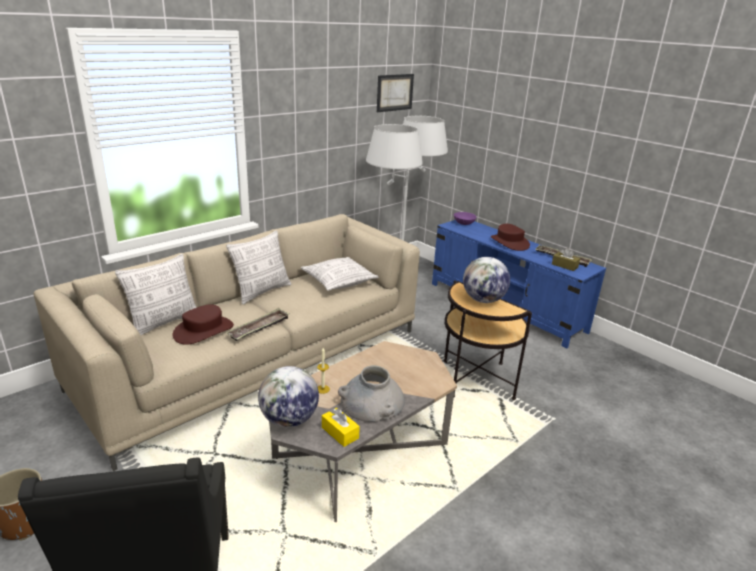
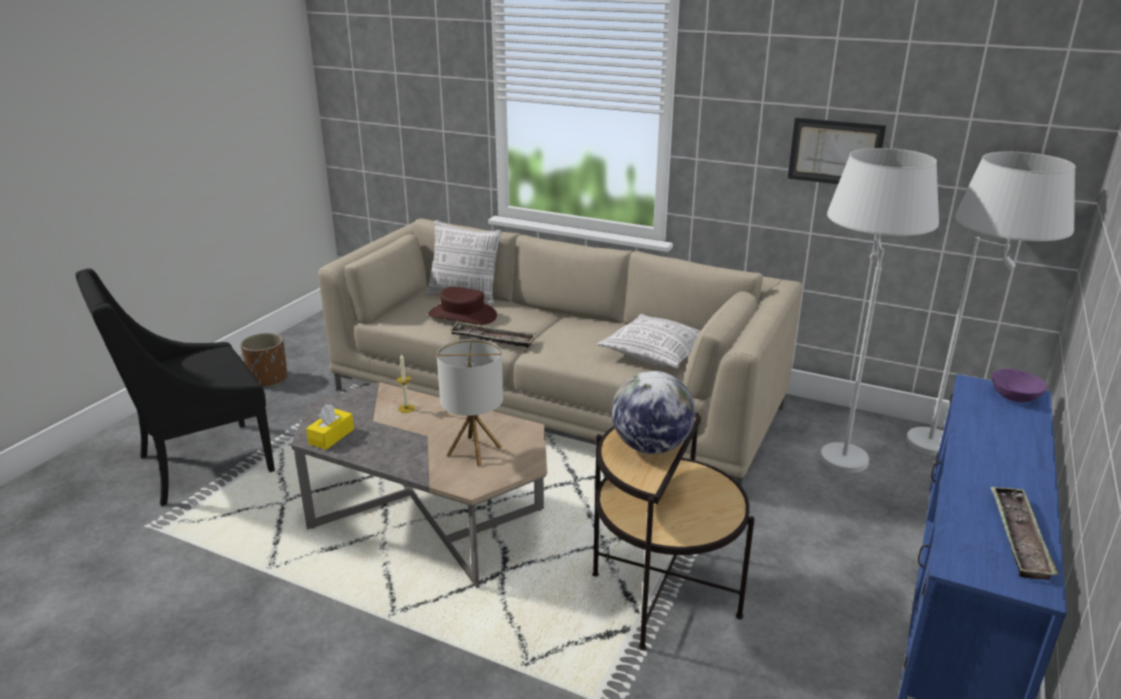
camera: 70 degrees right, 0 degrees up
(262, 291) = (579, 319): pillow -> none
(289, 420) = (342, 404): globe -> none
(372, 402) = (397, 444): grey vase -> none
(394, 92) = (1000, 100): picture -> picture (835, 152)
(401, 372) = (474, 451): none -> table lamp
(509, 242) = (998, 458): brown hat -> none
(564, 266) = (977, 543): brown tissue box -> none

